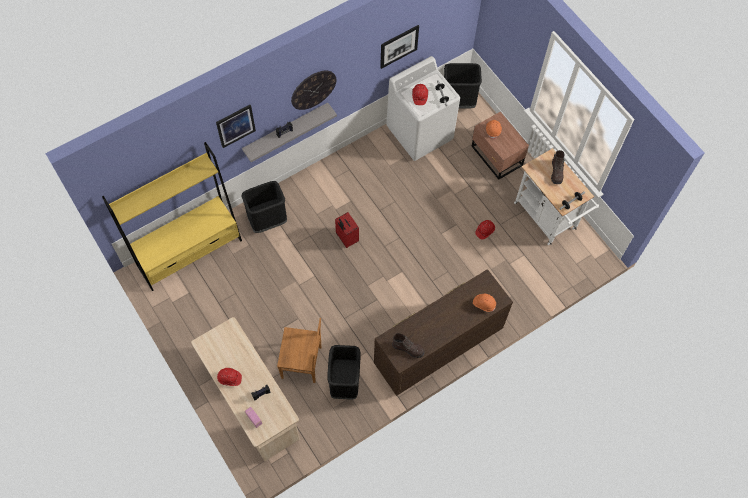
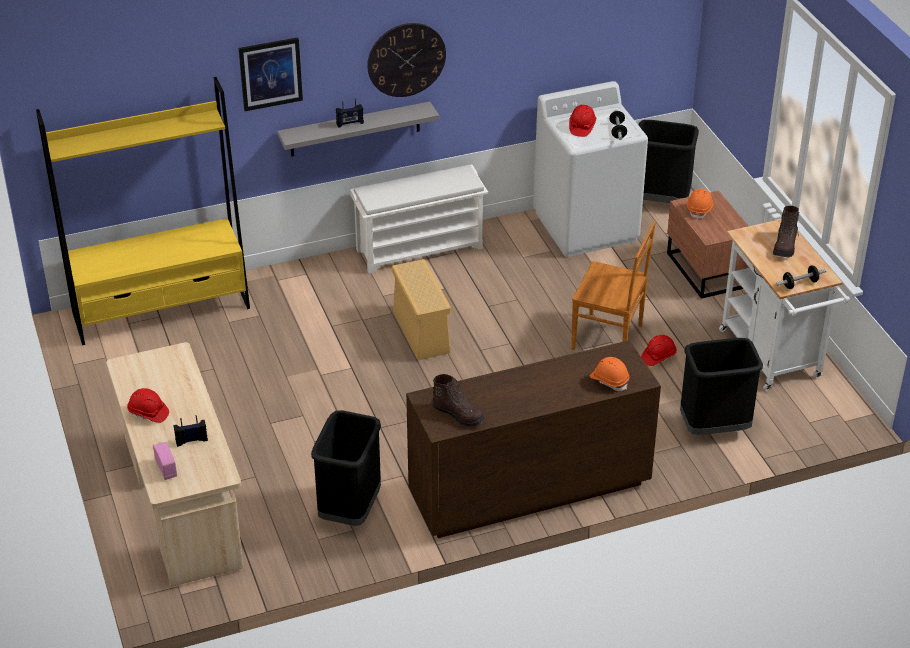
camera: 15 degrees right, 25 degrees down
(267, 222) = (300, 293): black trash can -> black trash can (714, 428)
(303, 363) = (289, 472): brown chair -> brown chair (609, 338)
(328, 170) = (420, 248): none -> white shoe rack
(346, 238) = (420, 331): red suitcase -> beige storage box
(399, 46) = (557, 36): picture -> none

